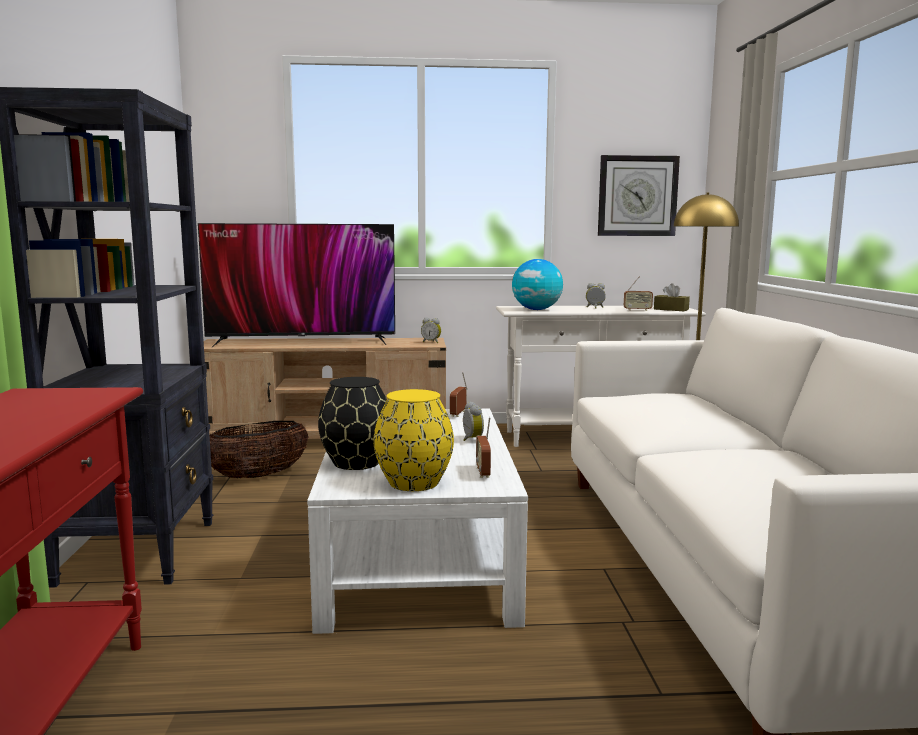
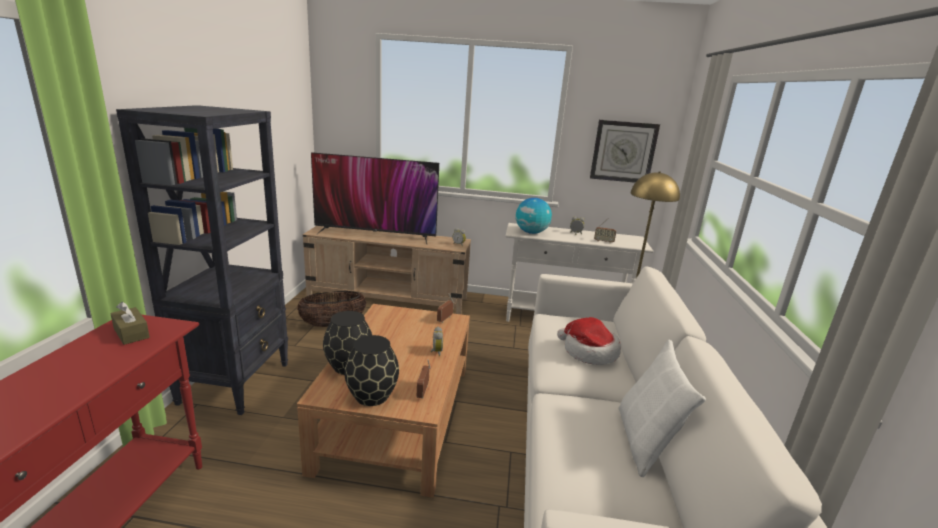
camera: 10 degrees right, 10 degrees up
(415, 482) = (372, 396): yellow vase -> black vase
(418, 554) = (397, 415): white coffee table -> brown coffee table
(671, 309) = (629, 243): brown tissue box -> brown tissue box (131, 333)
(683, 410) = (588, 352): none -> hat
(816, 468) = (645, 442): none -> white pillow

